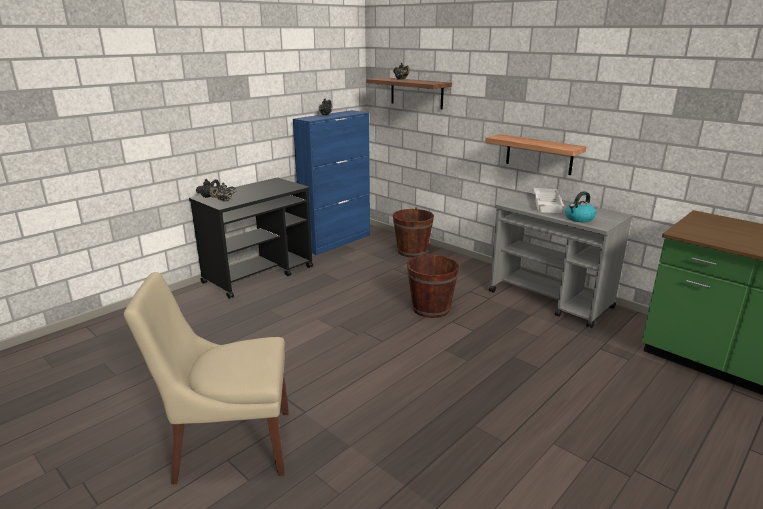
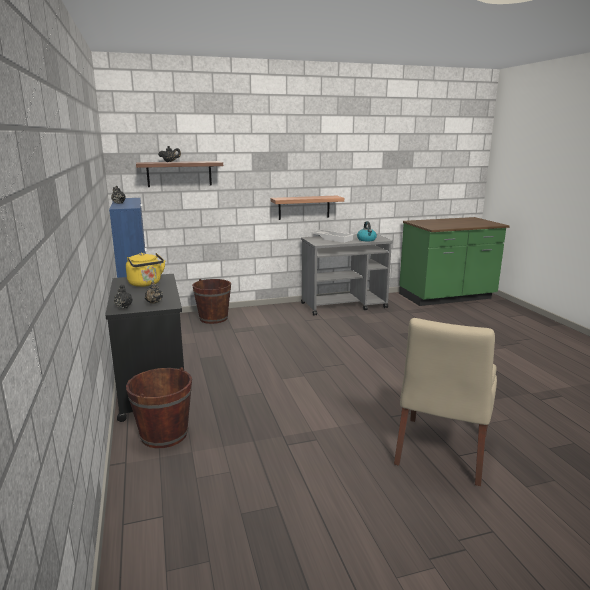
camera: 60 degrees left, 5 degrees down
(270, 187) = (146, 284): none -> yellow kettle
(431, 308) = (315, 337): brown bucket -> brown bucket (164, 435)

